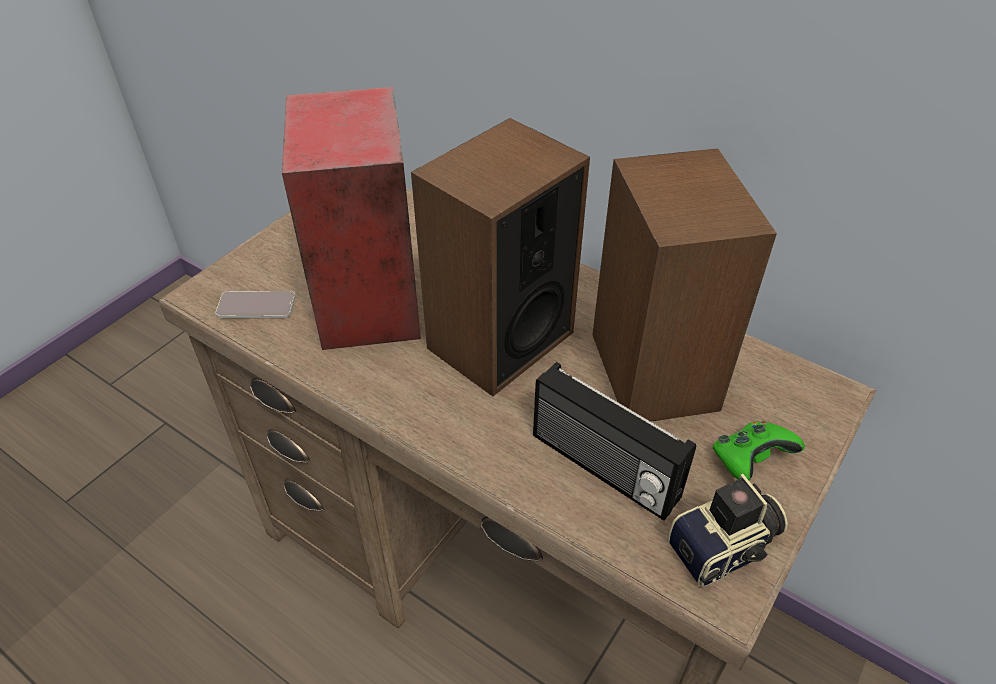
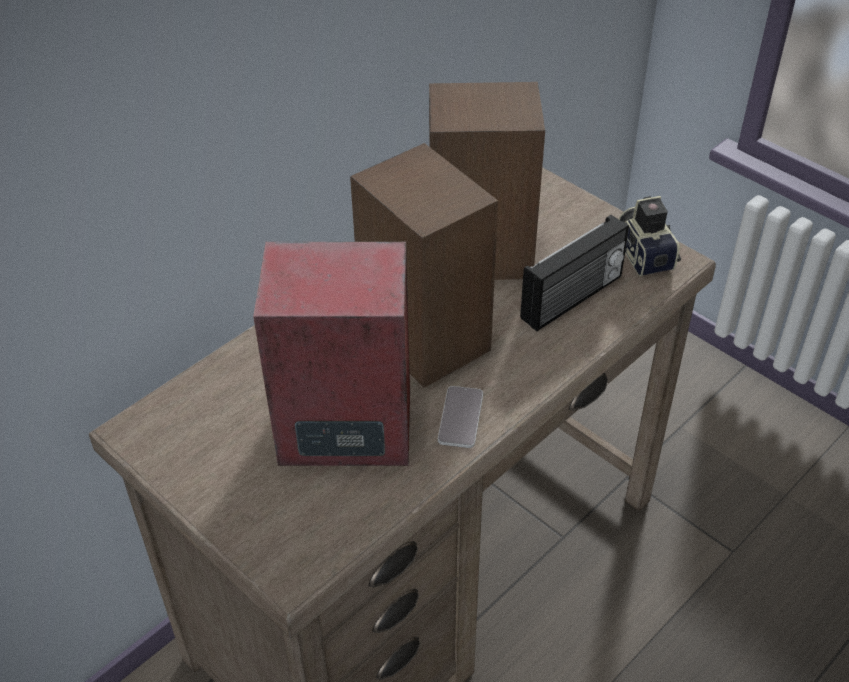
camera: 80 degrees left, 0 degrees up
(256, 306) = (327, 522): phone -> phone (460, 418)
(749, 461) = (574, 226): green game controller -> none

